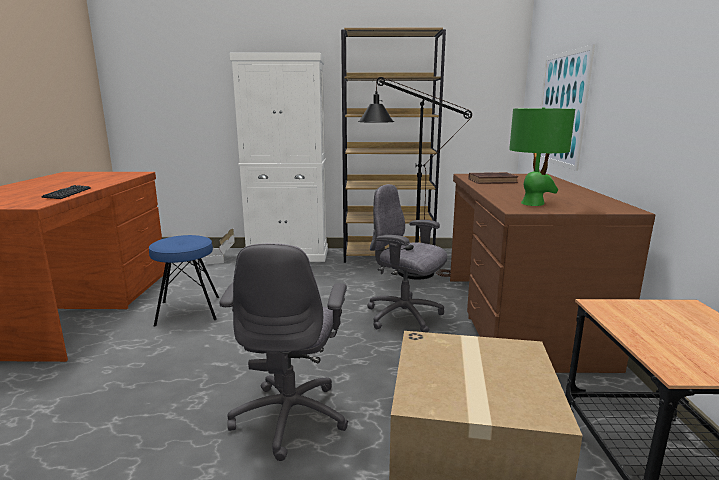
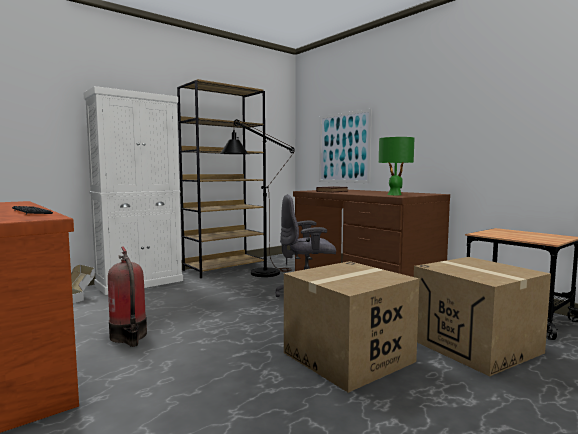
camera: 40 degrees left, 10 degrees down
(188, 311) = (129, 336): blue stool -> fire extinguisher
(291, 416) = (348, 357): grey office chair -> cardboard box

